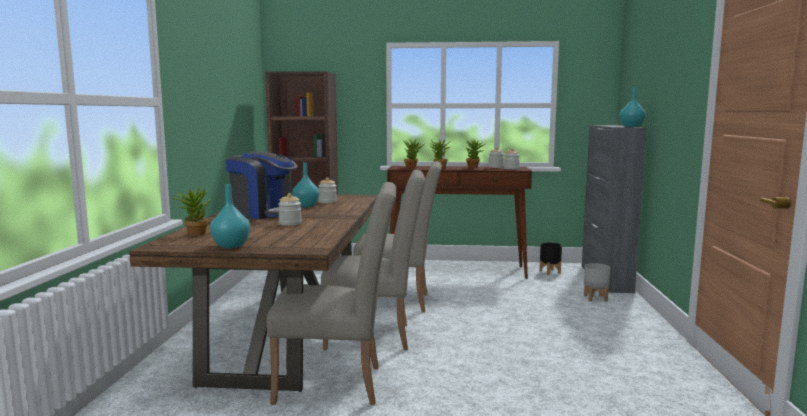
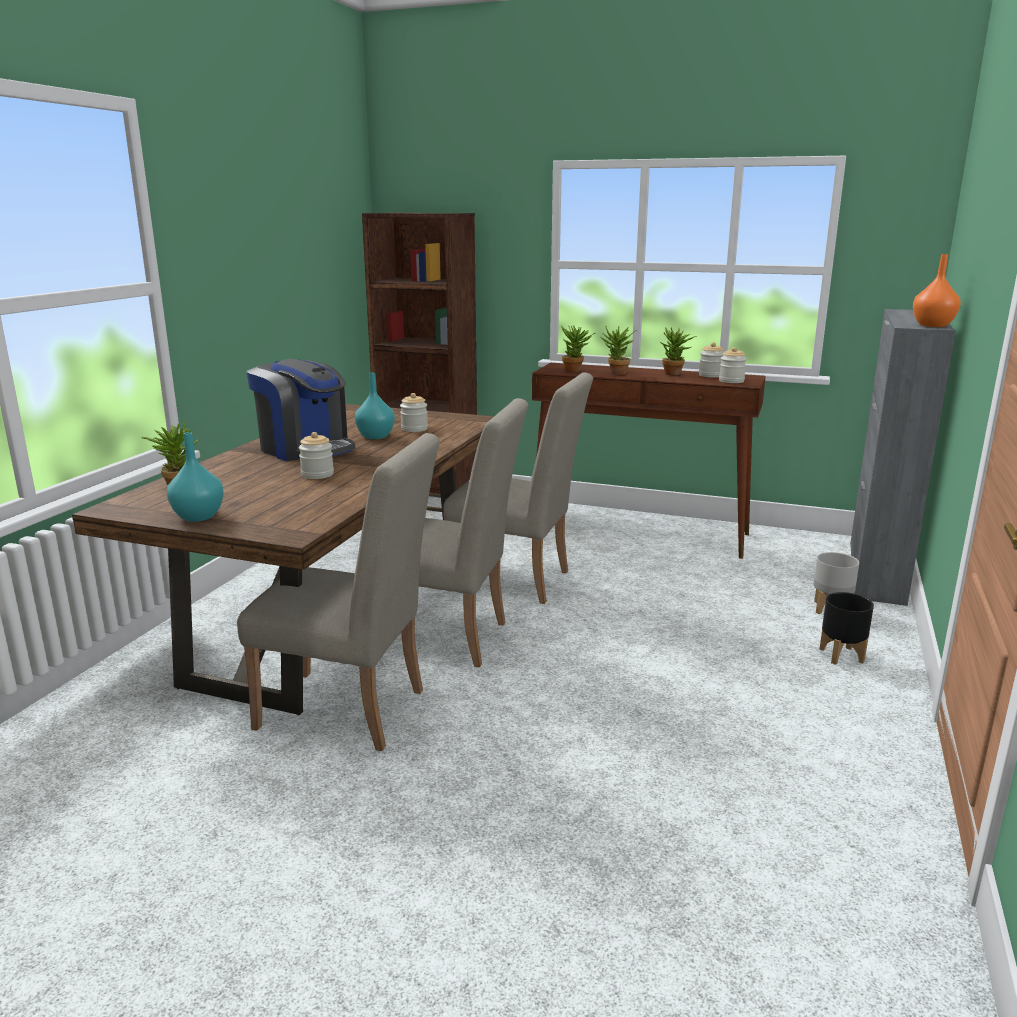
camera: 15 degrees right, 10 degrees up
(550, 272) = (788, 549): black planter -> black planter (842, 655)
(631, 126) = (932, 325): turquoise vase -> orange vase

